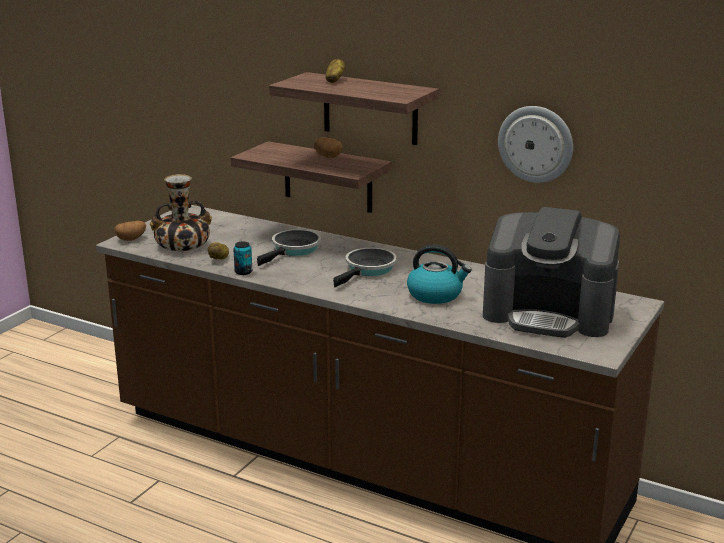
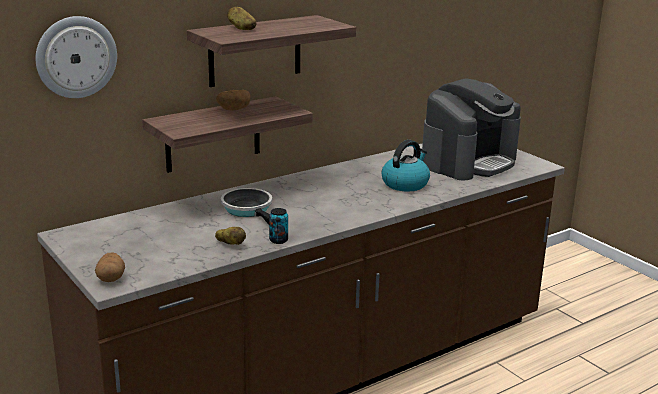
camera: 65 degrees left, 0 degrees up
(183, 246) = (171, 255): vase -> none
(368, 270) = (330, 193): frying pan -> none
(536, 144) = (390, 42): wall clock -> wall clock (76, 57)

